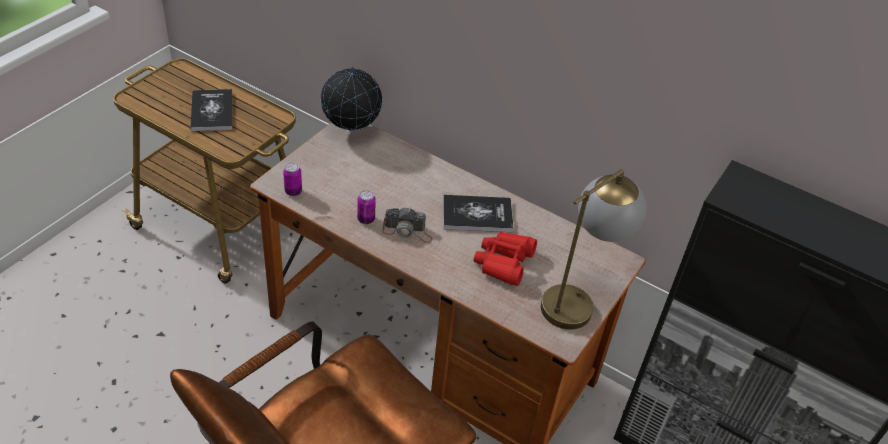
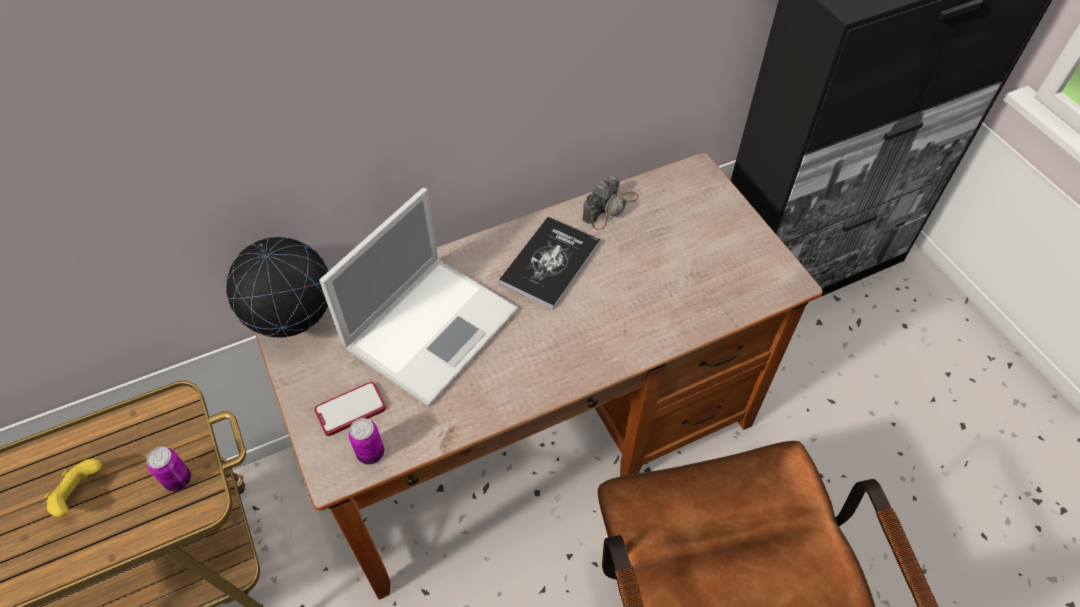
camera: 55 degrees left, 10 degrees up
(212, 111) = (80, 495): book -> yellow game controller
(314, 173) = (350, 410): none -> phone
(366, 219) = (484, 387): can -> can (178, 480)
(391, 183) = (433, 326): none -> laptop
(407, 231) = (535, 350): camera -> camera (610, 208)
(504, 262) = (644, 277): red binoculars -> none
(578, 299) = (735, 238): table lamp -> none

